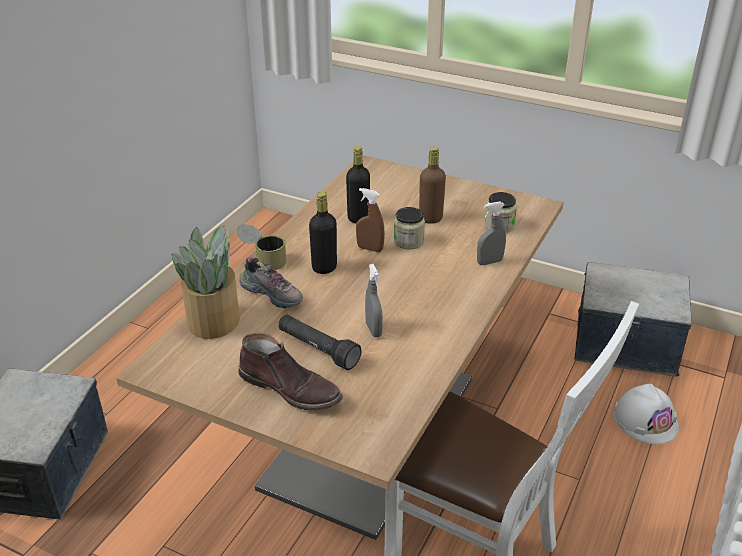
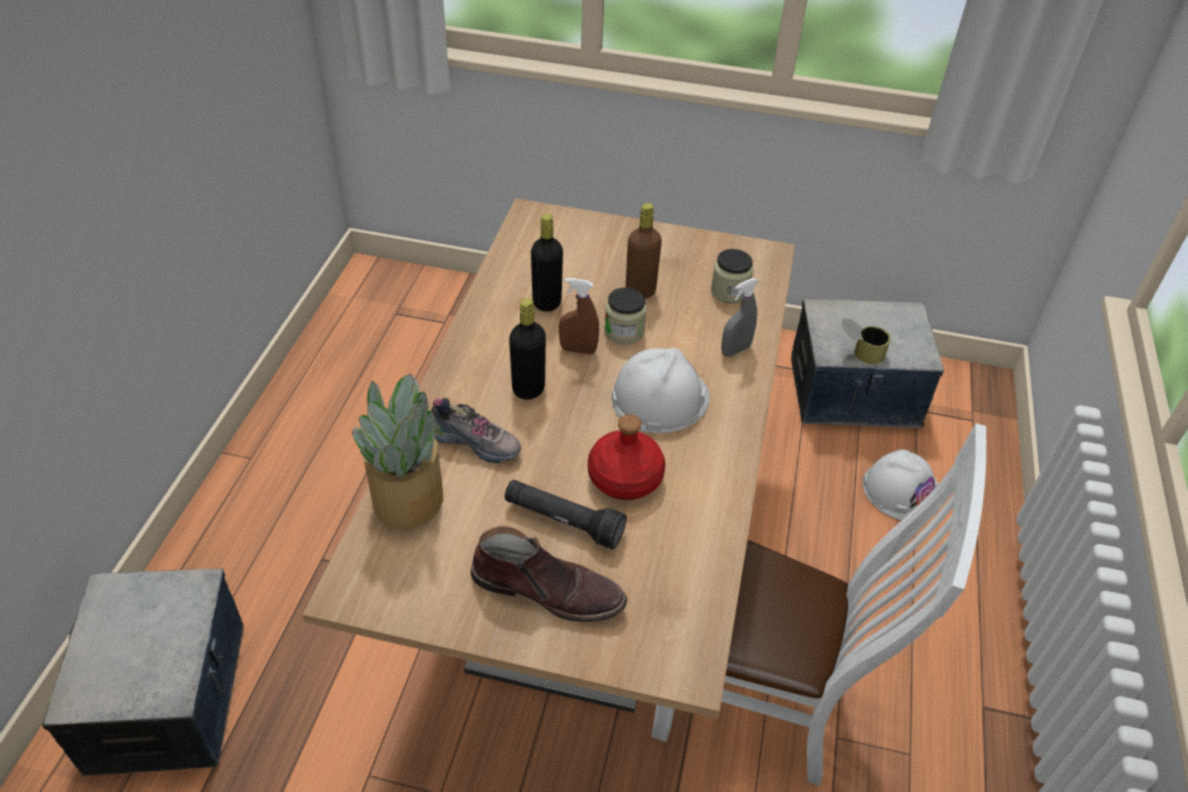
camera: 15 degrees left, 10 degrees up
(263, 260) = (442, 388): can -> can (859, 352)
(373, 330) = (625, 478): grey spray bottle -> red bottle
(419, 284) = (659, 397): none -> white hard hat

